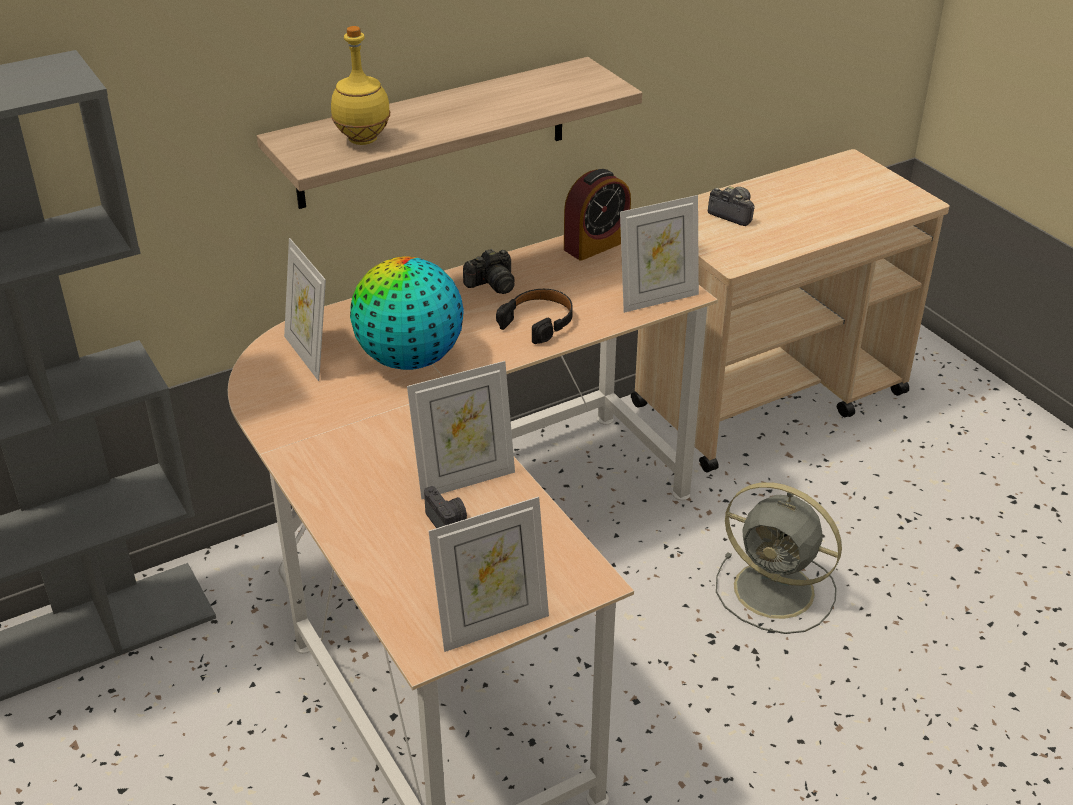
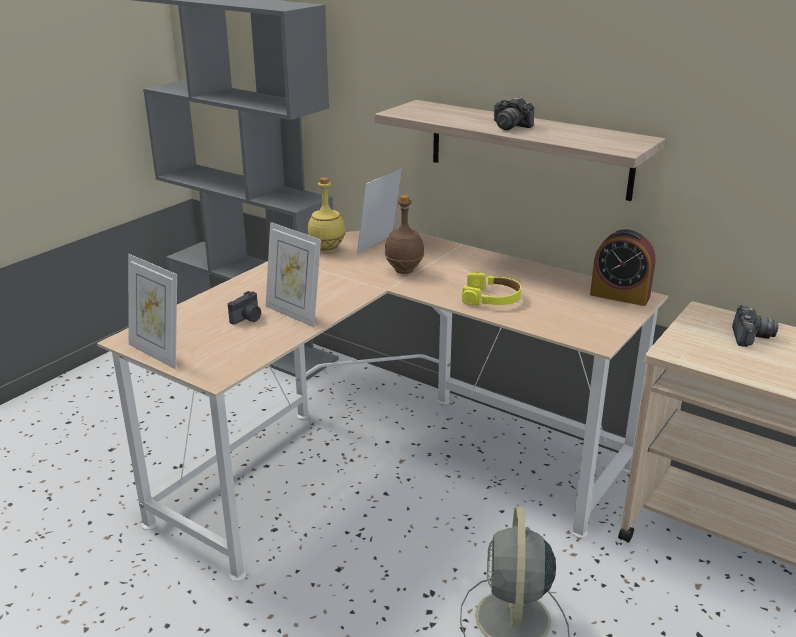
camera: 65 degrees right, 10 degrees down
(362, 139) = (441, 115): yellow bottle -> yellow bottle (327, 249)
(409, 359) = (403, 270): globe -> brown bottle
(492, 285) = (518, 274): camera -> camera (510, 126)
(538, 322) = (492, 298): black headphones -> yellow headphones
(657, 299) = (576, 332): picture frame -> none

